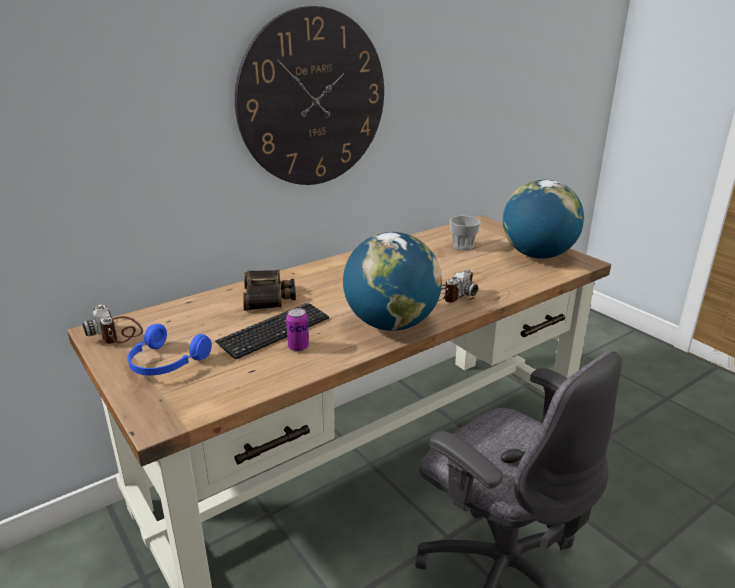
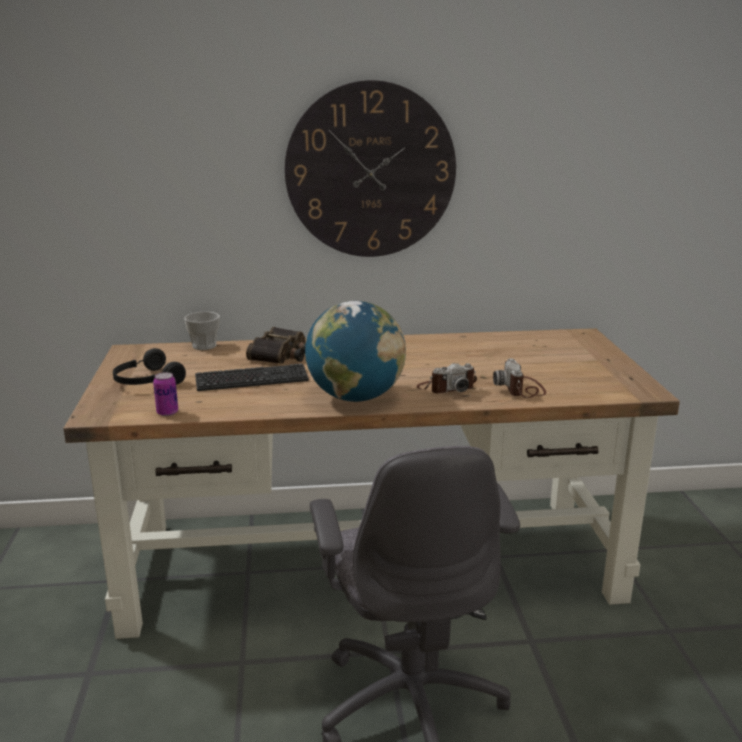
camera: 30 degrees right, 5 degrees down
(117, 332) = (141, 354): camera -> camera (521, 389)
(165, 363) = (146, 381): blue headphones -> black headphones
(298, 347) = (255, 394): can -> can (167, 412)
(463, 246) = (527, 351): cup -> cup (204, 346)
(537, 255) = (599, 375): globe -> none

